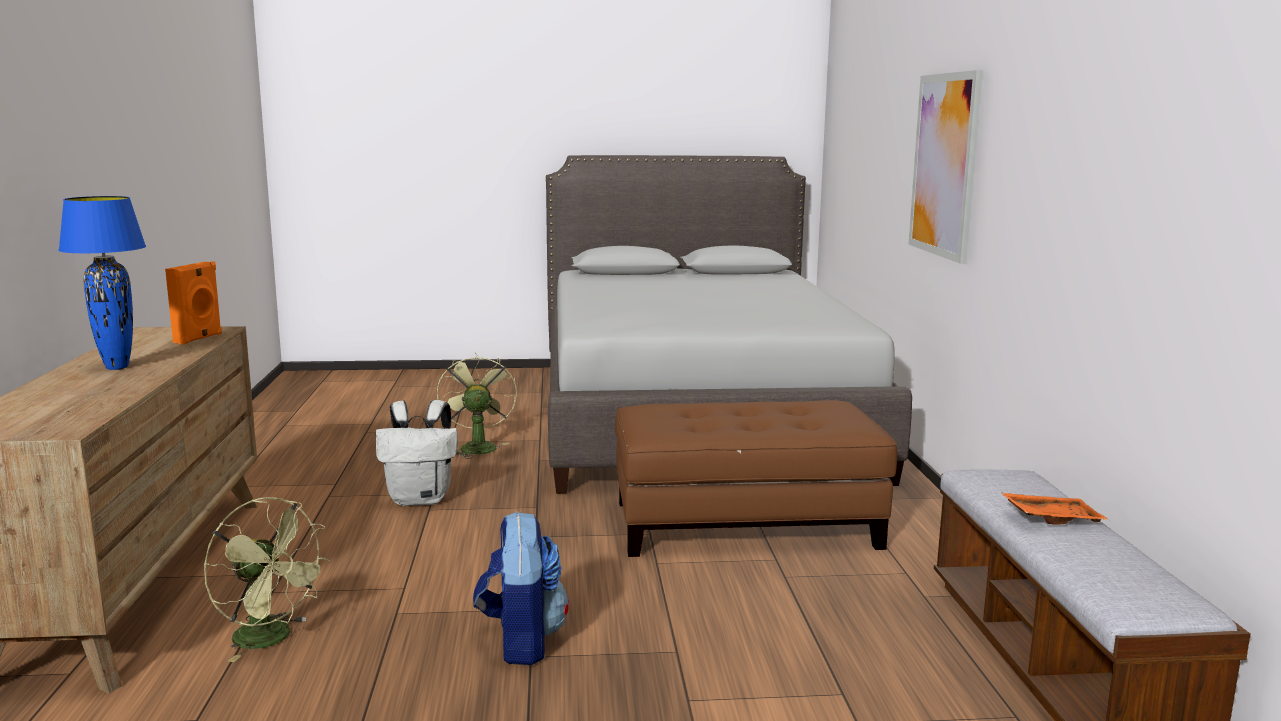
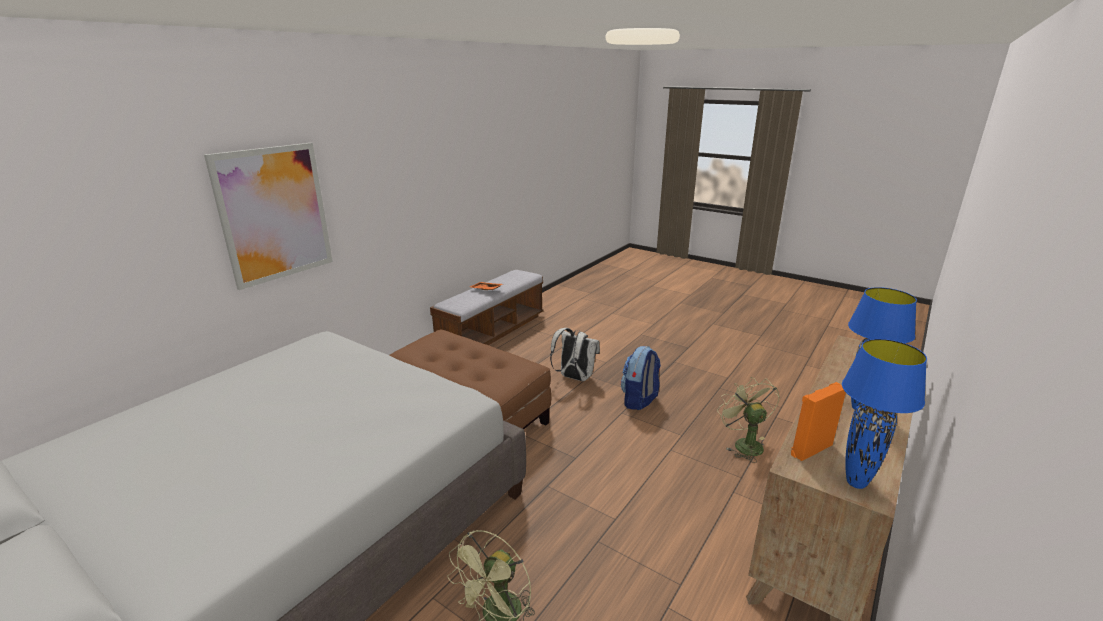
camera: 140 degrees left, 10 degrees up
(159, 332) = (857, 483): none -> blue table lamp
(421, 499) = (612, 537): white backpack -> white backpack (574, 377)

